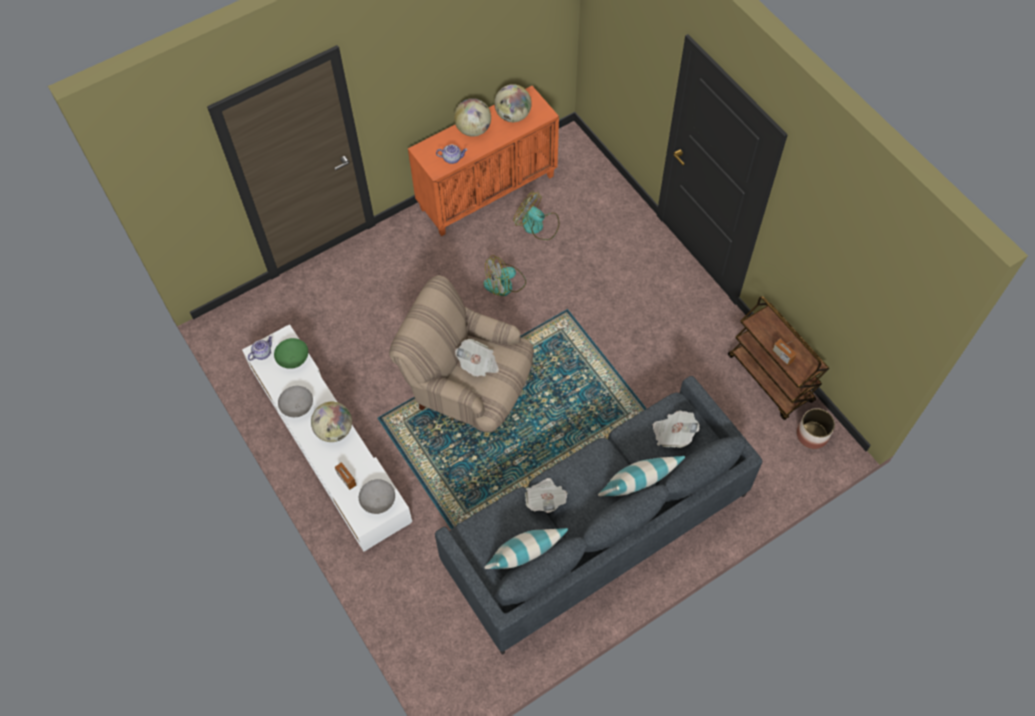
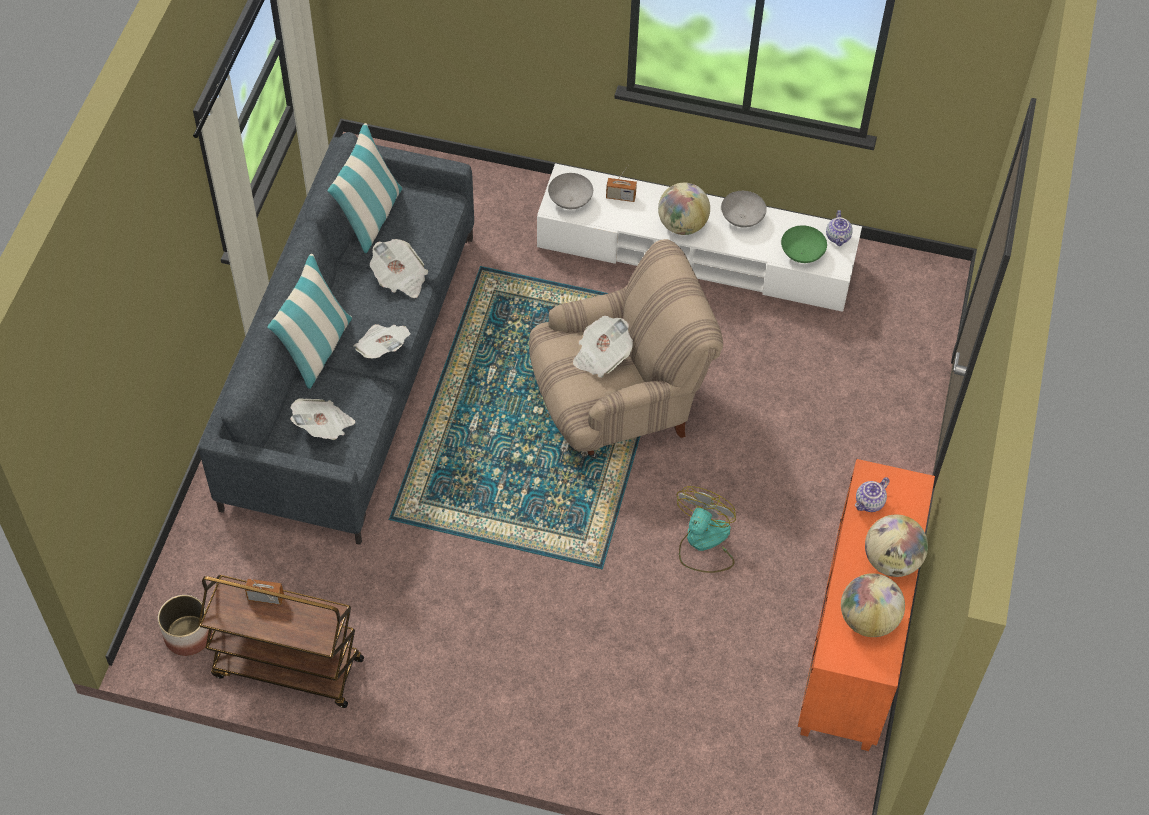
camera: 135 degrees right, 5 degrees down
(537, 226) = (745, 647): fan -> none
(598, 458) = (382, 348): none -> newspaper

